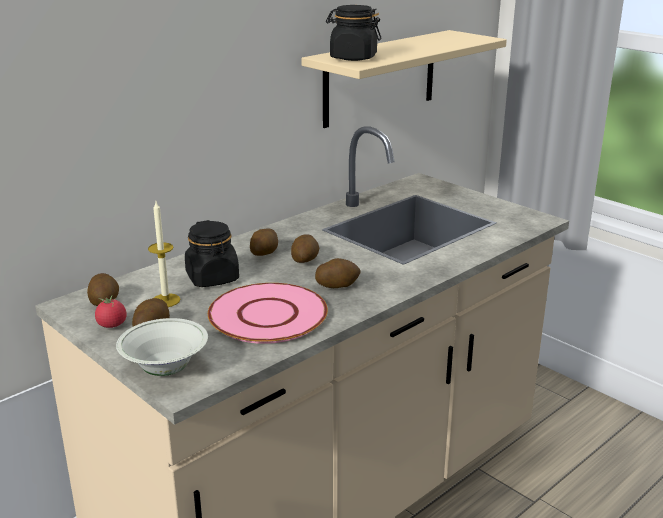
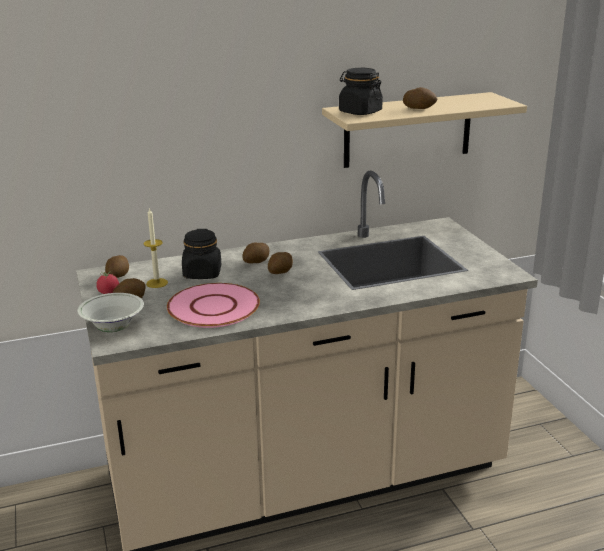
camera: 25 degrees right, 0 degrees up
(337, 285) = (284, 295): potato -> potato (419, 108)

